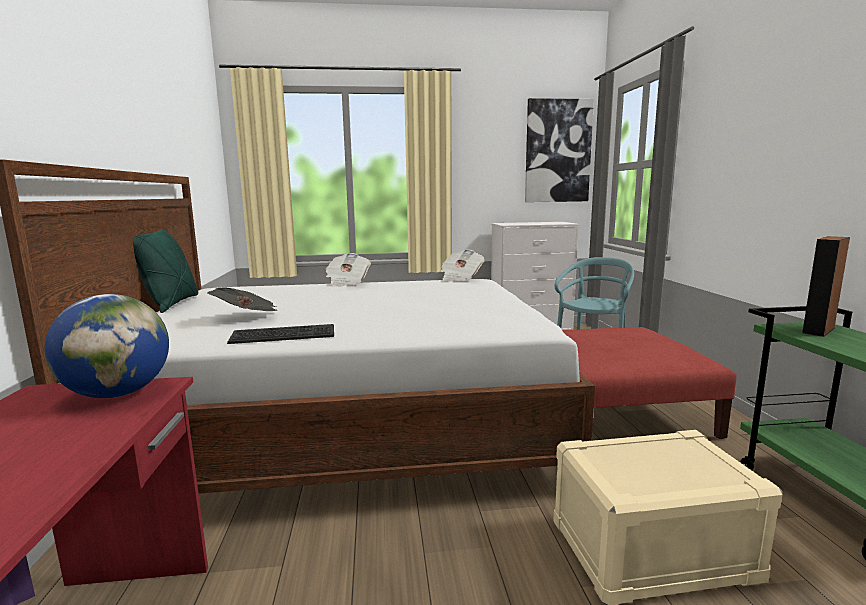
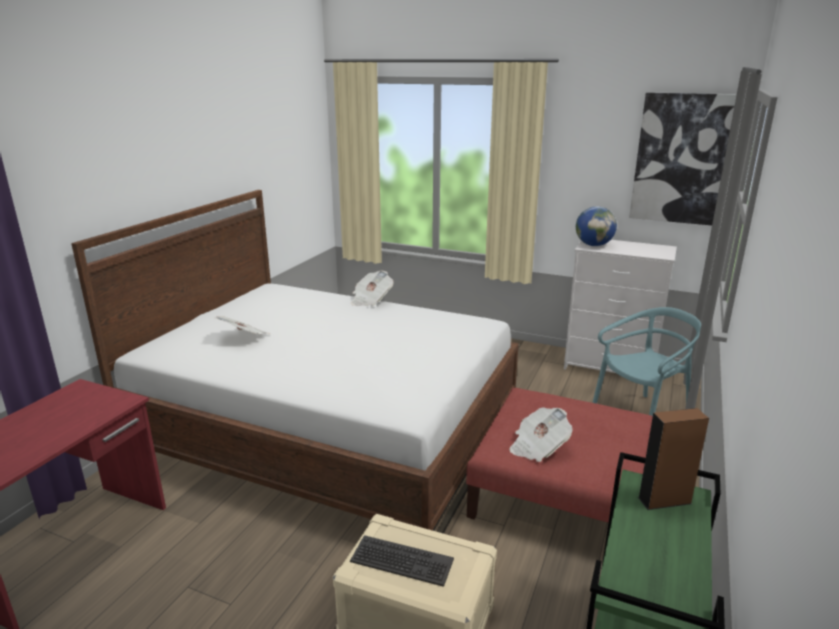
camera: 30 degrees right, 10 degrees up
(118, 394) = (104, 401): globe -> globe (593, 245)
(171, 304) = (223, 304): green pillow -> none
(283, 335) = (237, 367): keyboard -> keyboard (401, 561)
(460, 278) = (472, 315): newspaper -> newspaper (538, 447)

